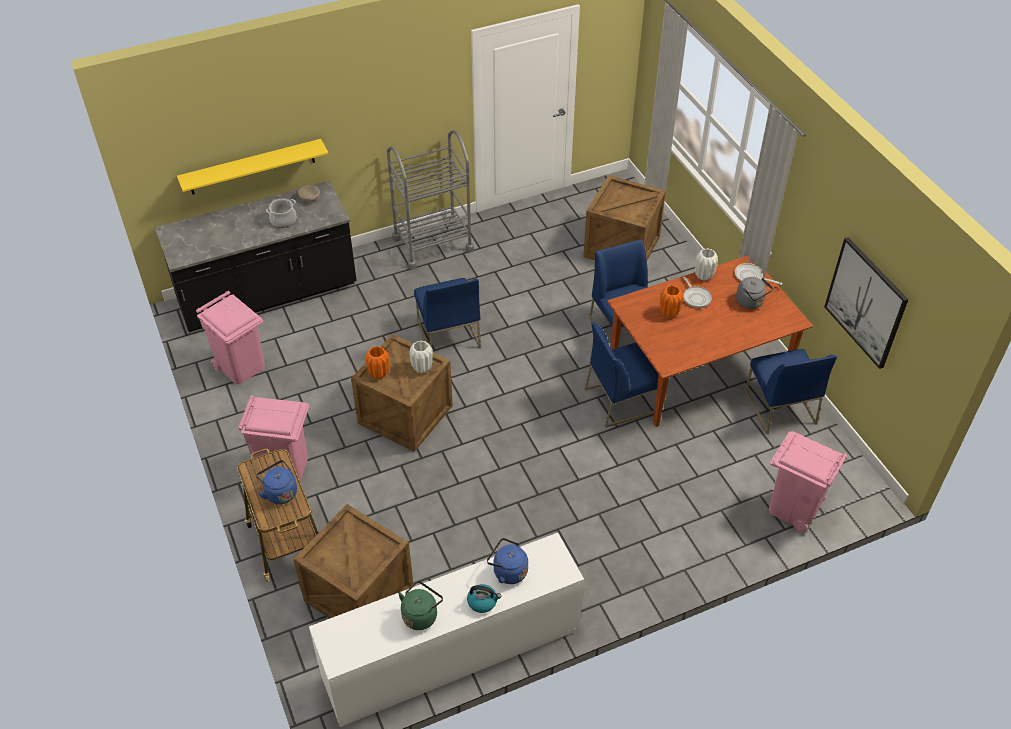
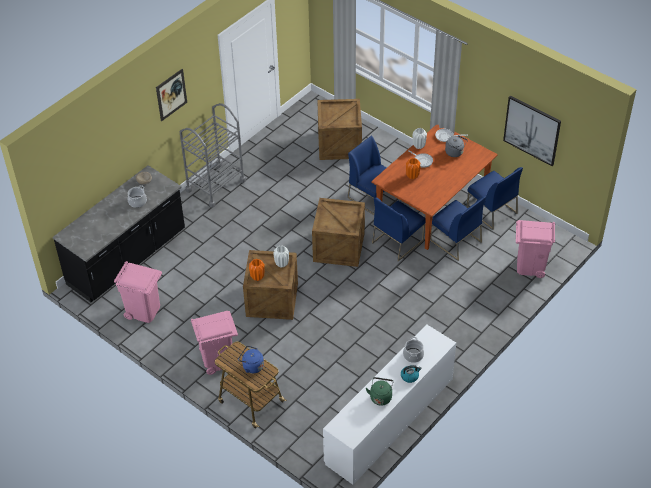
camera: 25 degrees left, 0 degrees up
(252, 167) = (104, 173): yellow shelf -> none
(359, 591) = (314, 410): crate -> crate (338, 246)
(379, 92) = (171, 94): none -> picture
(448, 334) = (265, 240): blue chair -> blue chair (455, 241)
(508, 571) = (413, 355): blue kettle -> cooking pot

